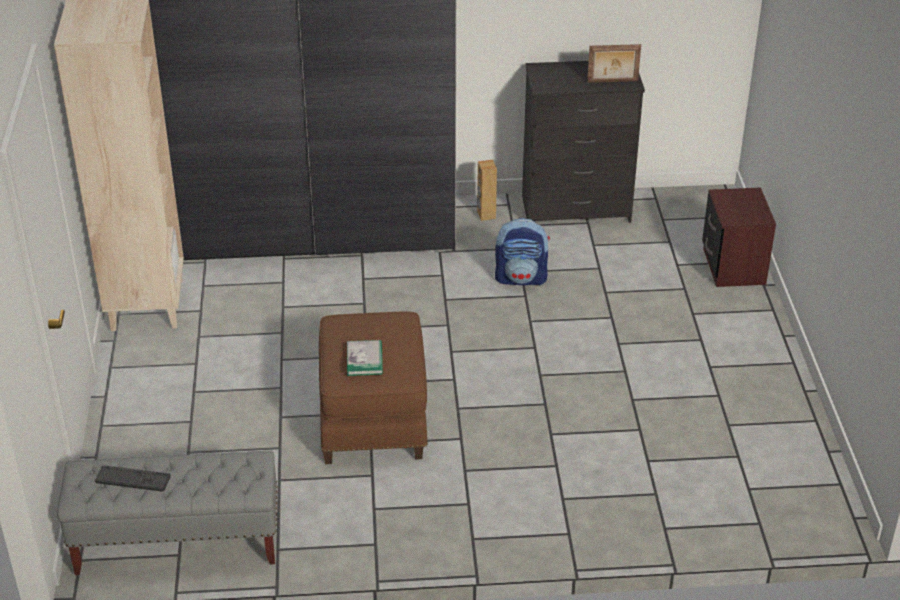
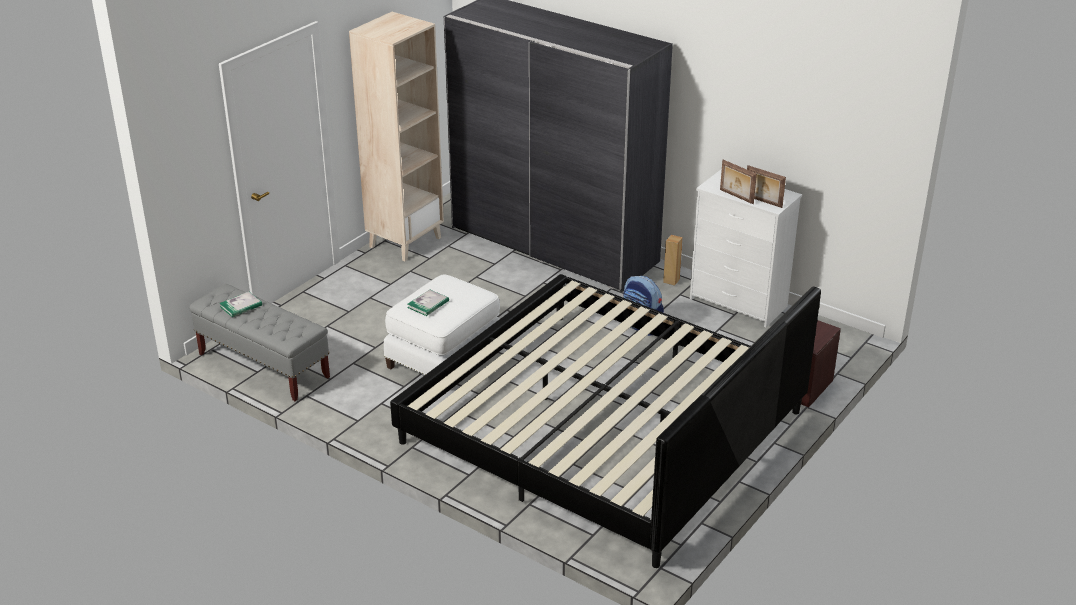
camera: 40 degrees right, 5 degrees down
(133, 479) = (241, 306): keyboard -> book
(374, 419) = (445, 358): brown ottoman -> white ottoman
(577, 209) = (738, 303): black dresser -> white dresser
(582, 87) = (736, 197): none -> picture frame
(625, 406) = (603, 427): none -> bed

